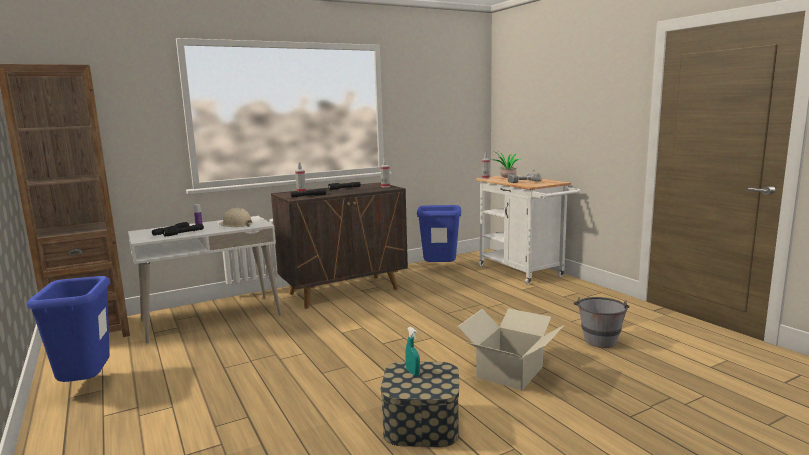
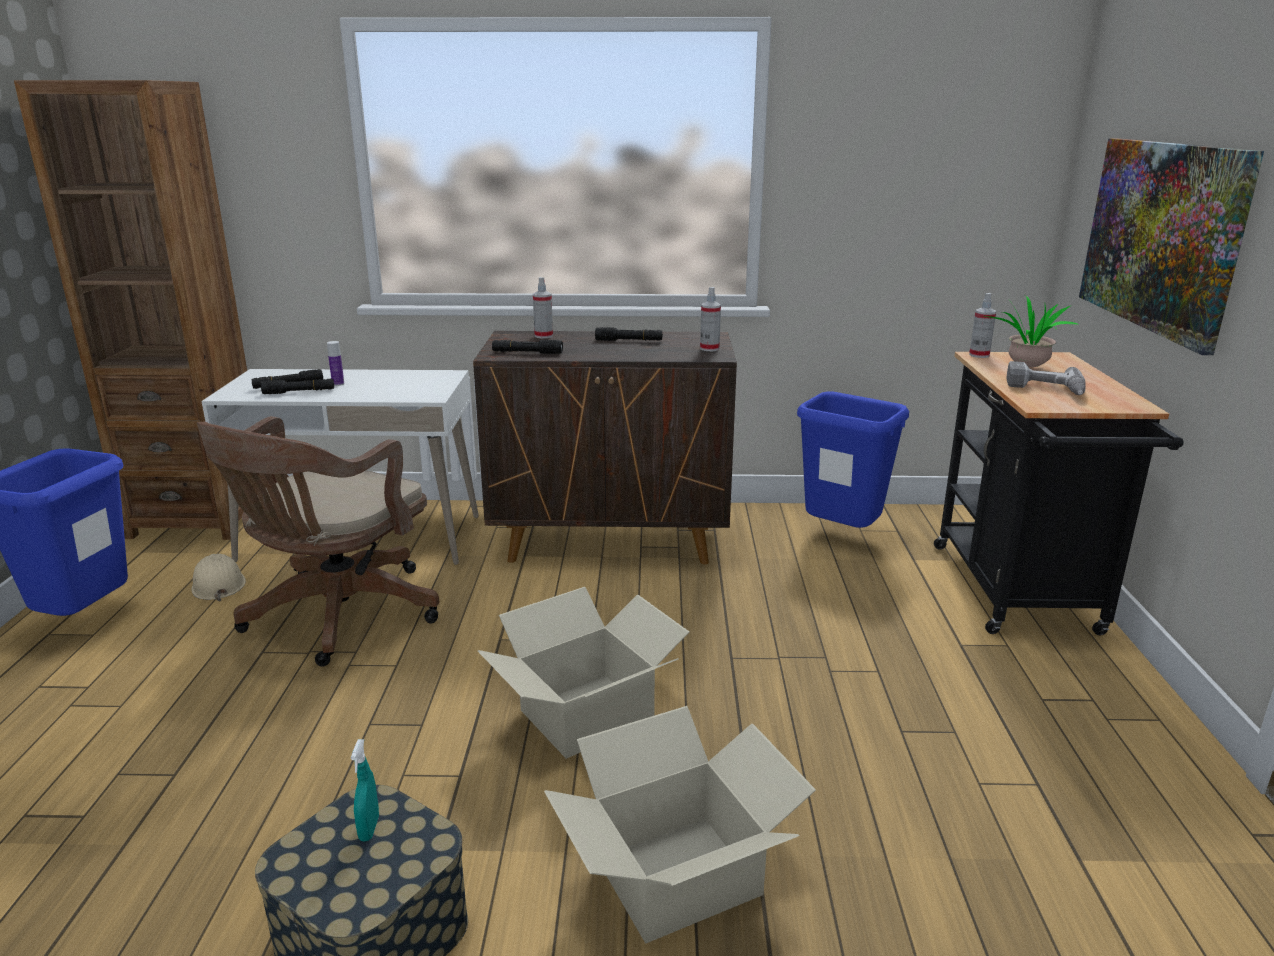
camera: 30 degrees right, 10 degrees up
(236, 224) = (398, 387): beige hard hat -> beige hard hat (218, 585)
(245, 346) = (336, 617): none -> brown office chair
(415, 343) = (588, 715): none -> cardboard box
(523, 272) = (1020, 595): white cart -> black cart
(546, 122) = (1161, 236): none -> picture
(599, 338) = (994, 868): grey bucket -> none

